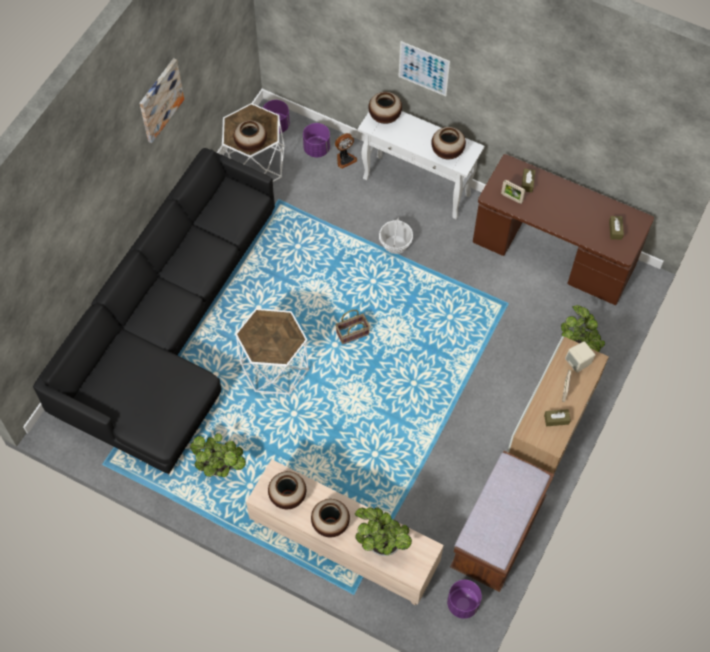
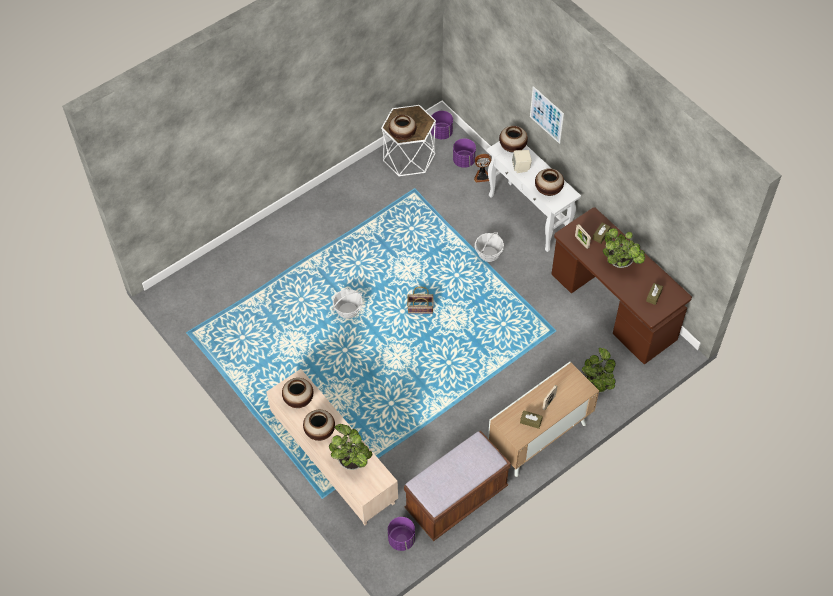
camera: 25 degrees right, 5 degrees down
(160, 100) = (328, 70): picture -> none
(168, 330) = (282, 255): black sofa -> none
(221, 466) = (271, 367): potted plant -> potted plant (621, 263)
(274, 366) = (348, 310): white side table -> basket
(578, 363) = (571, 386): beige speaker -> beige speaker (521, 167)

